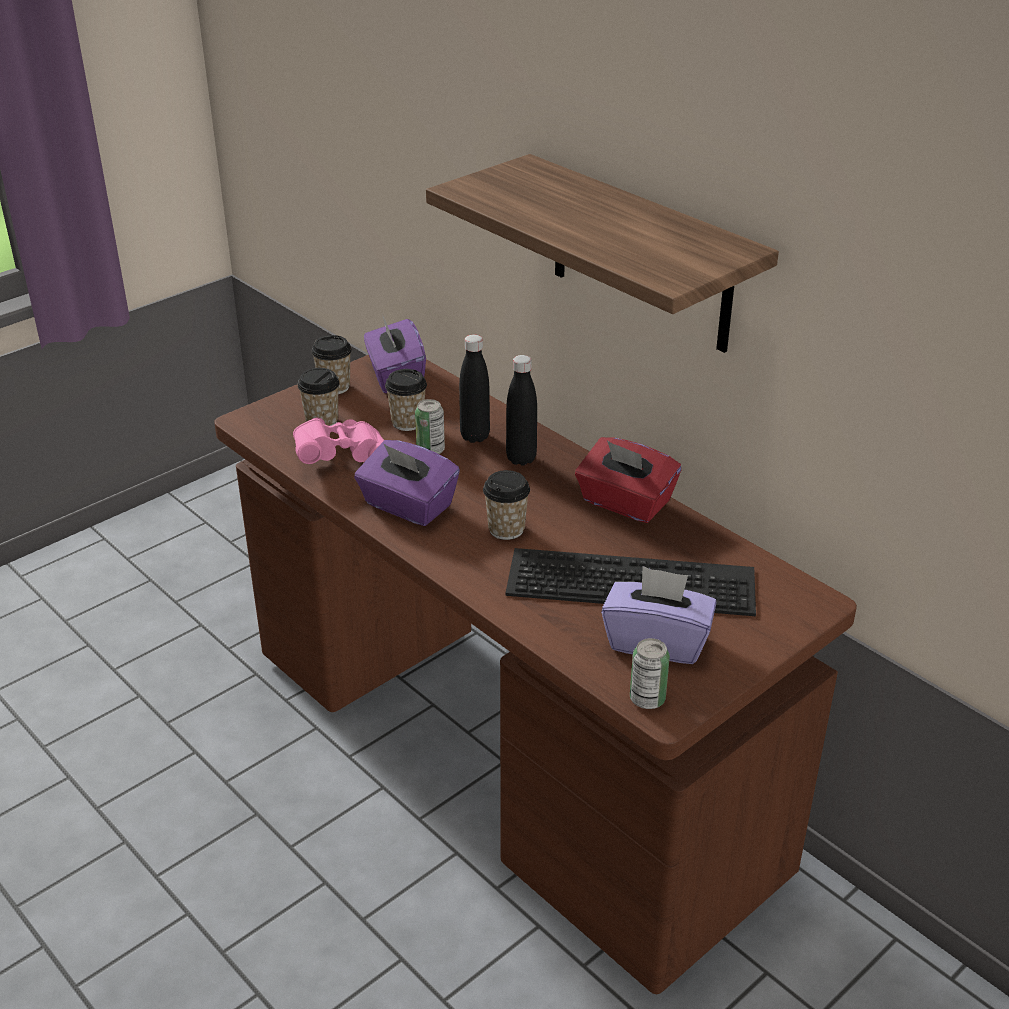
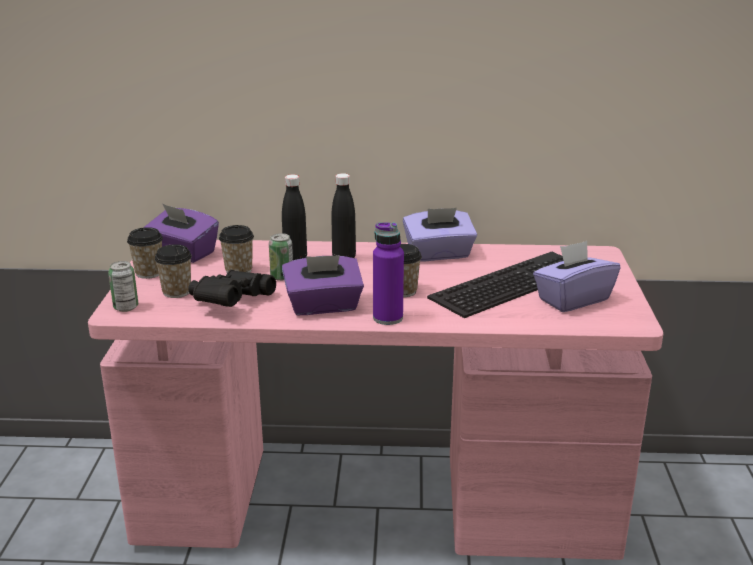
camera: 45 degrees left, 10 degrees down
(342, 458) = (230, 303): pink binoculars -> black binoculars
(438, 552) = (388, 318): none -> purple bottle
(506, 758) = (376, 505): brown desk -> pink desk
(625, 503) = (439, 254): red tissue box -> purple tissue box
(641, 255) = (404, 75): shelf -> none
(647, 699) = (618, 323): can -> can (126, 307)

